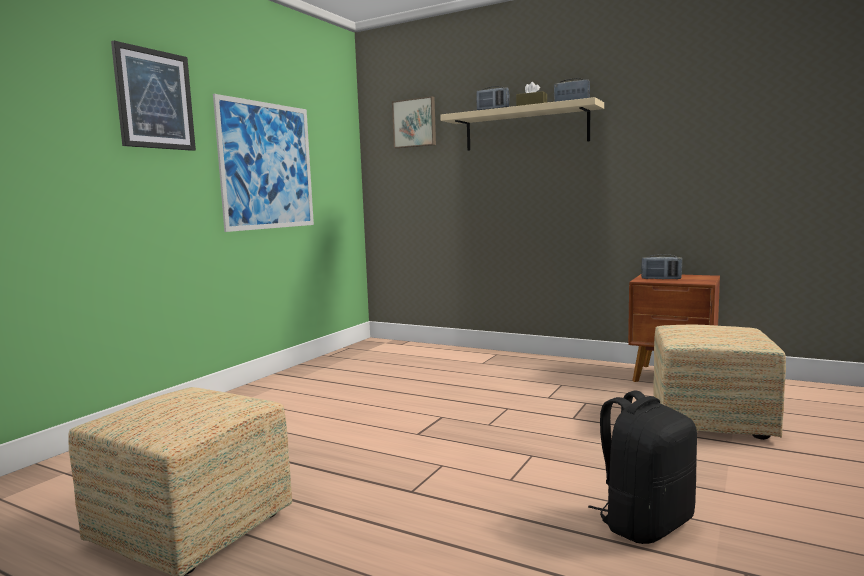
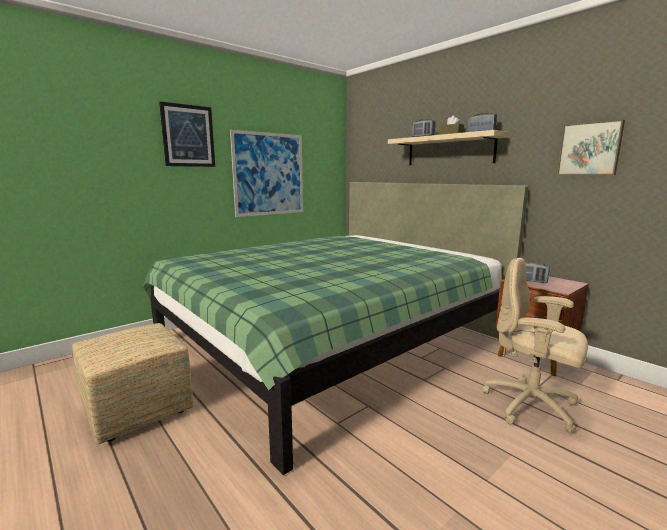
camera: 20 degrees right, 5 degrees up
(413, 398) = (330, 340): none -> green bed
(415, 123) = (378, 143): picture -> picture (589, 149)
(644, 523) = (398, 490): black backpack -> none
(709, 420) = (531, 406): ottoman -> beige office chair

